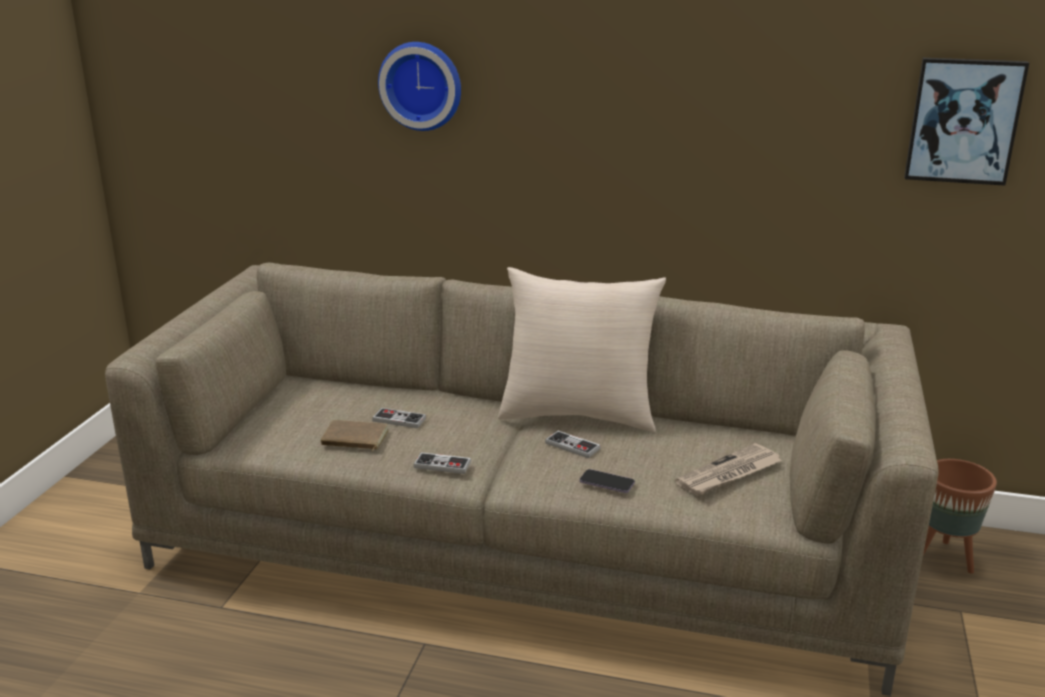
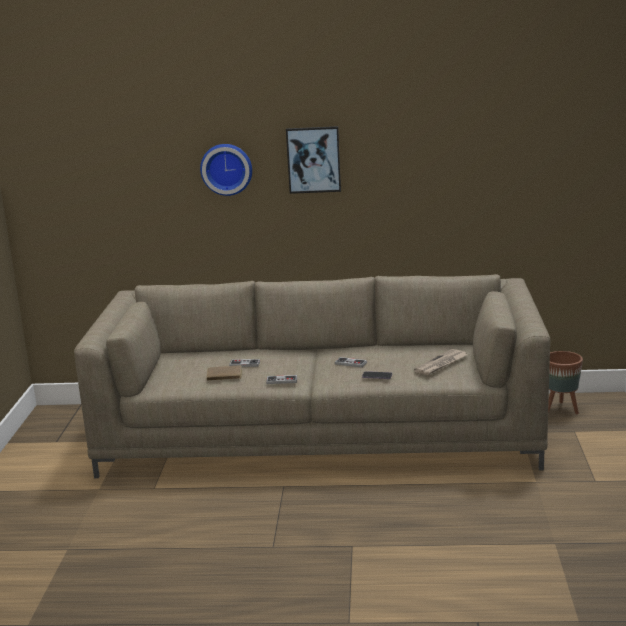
camera: 10 degrees left, 5 degrees down
(578, 414) = (347, 349): beige pillow -> none
(963, 121) = (535, 161): picture -> picture (313, 159)

